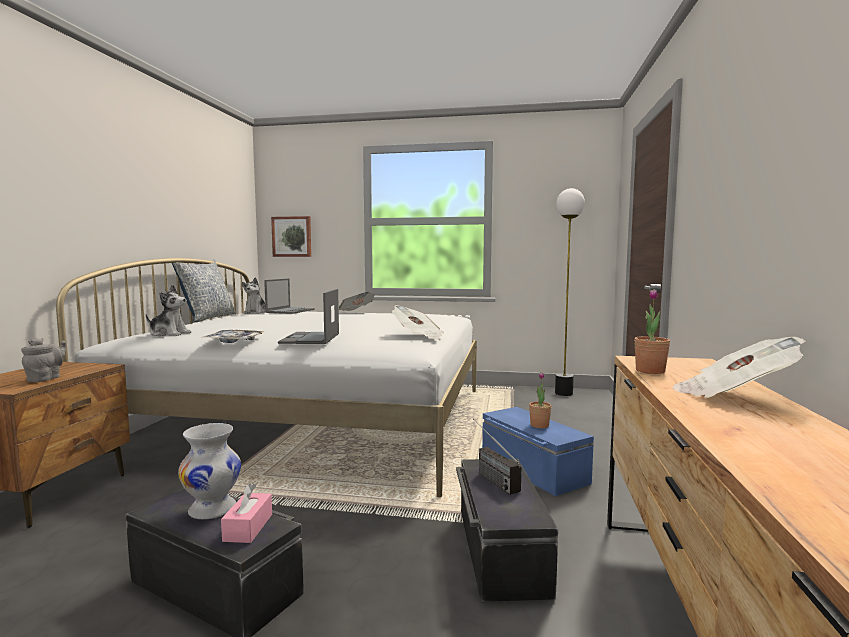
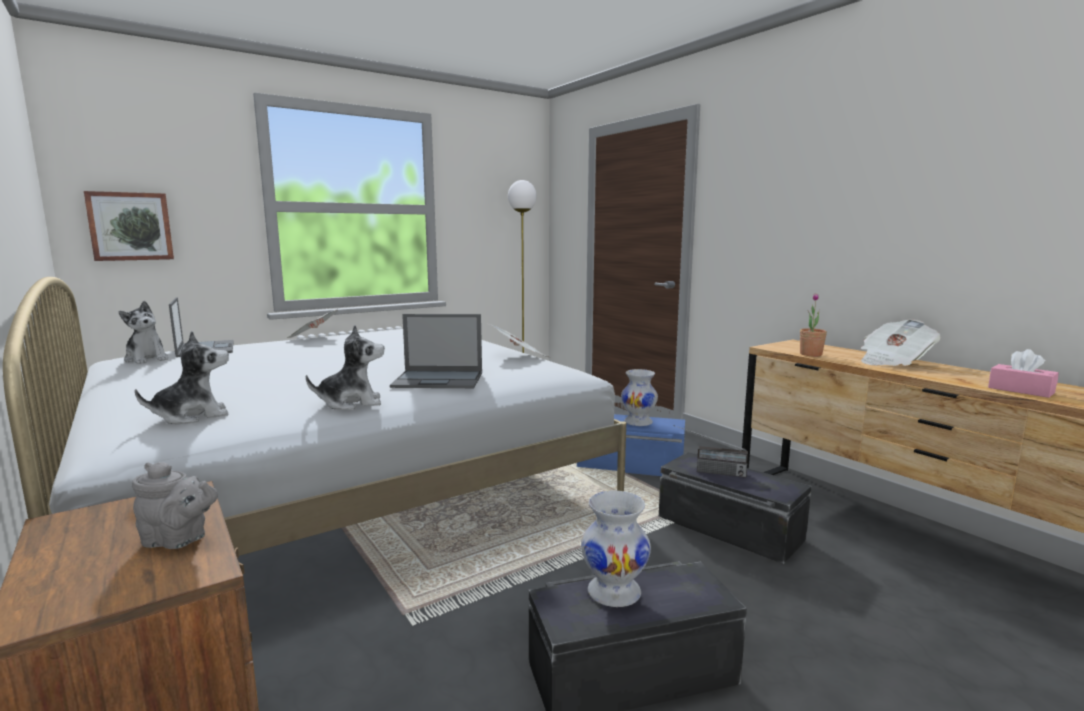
camera: 45 degrees left, 5 degrees up
(46, 378) = (178, 540): grey teapot -> grey teapot turned 135 degrees clockwise
(207, 318) = (89, 382): pillow -> none
(234, 341) = (351, 403): tray -> plush toy
(248, 527) = (679, 585): pink tissue box -> pink tissue box (1020, 390)
(310, 338) = (439, 380): laptop -> laptop turned 45 degrees counterclockwise
(539, 425) = (639, 422): potted plant -> white vase

